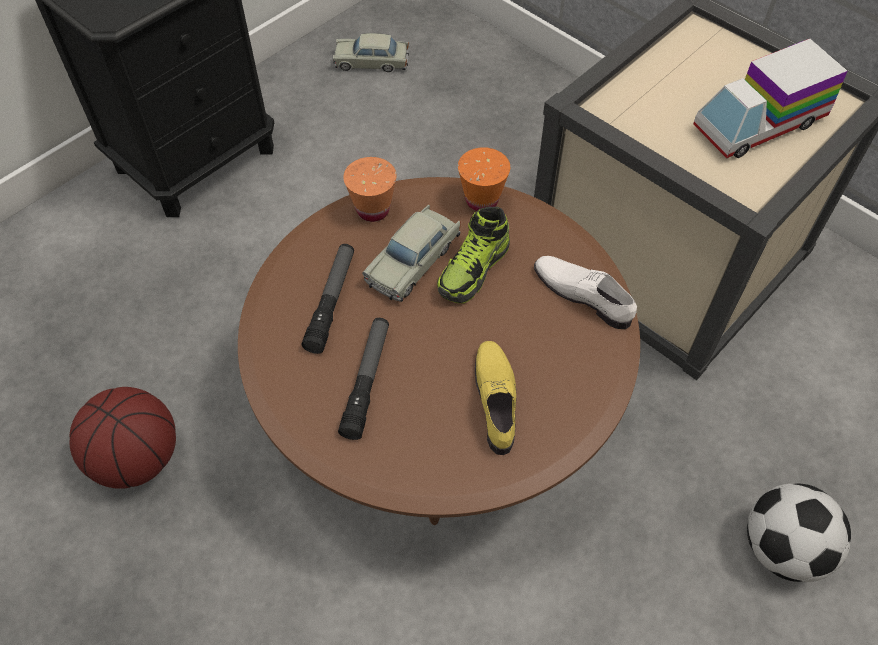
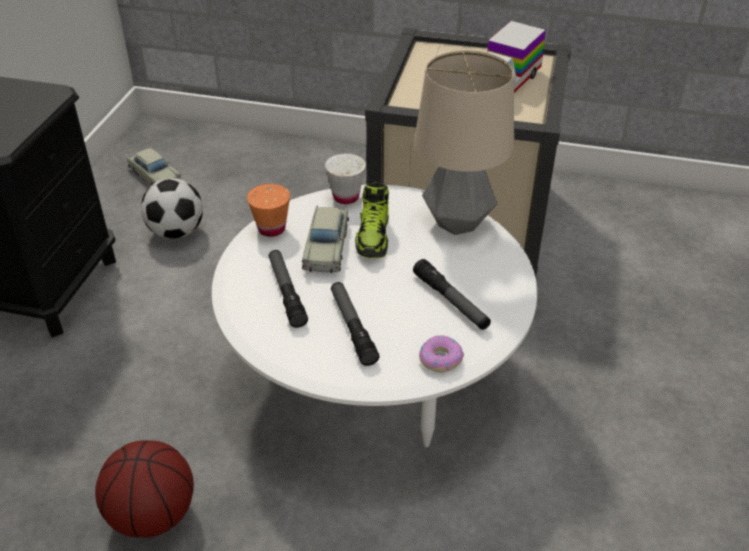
camera: 30 degrees left, 15 degrees down
(371, 62) = (155, 177): beige toy car -> beige toy car turned 105 degrees counterclockwise
(430, 470) = (440, 358): none -> donut
(438, 407) = (374, 372): brown coffee table -> white coffee table
(482, 200) = (346, 197): orange cup -> white cup
(497, 399) = (451, 301): yellow shoe -> flashlight
(583, 294) = (457, 223): white shoe -> table lamp
(781, 548) = (658, 354): football -> football (176, 232)

